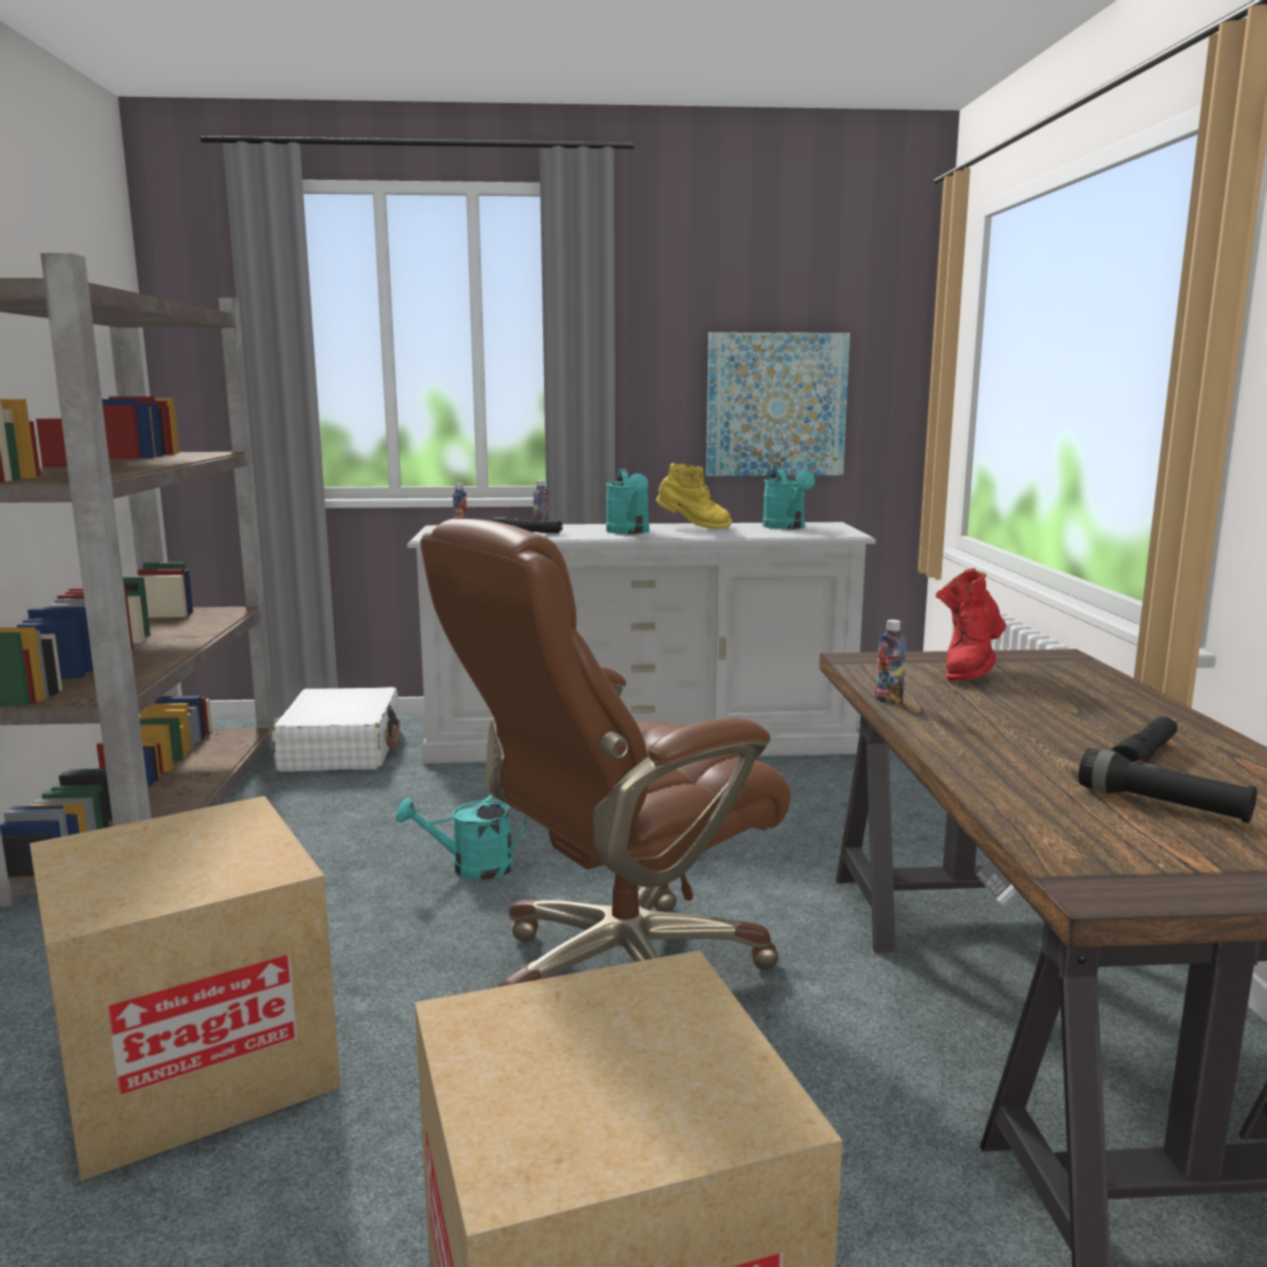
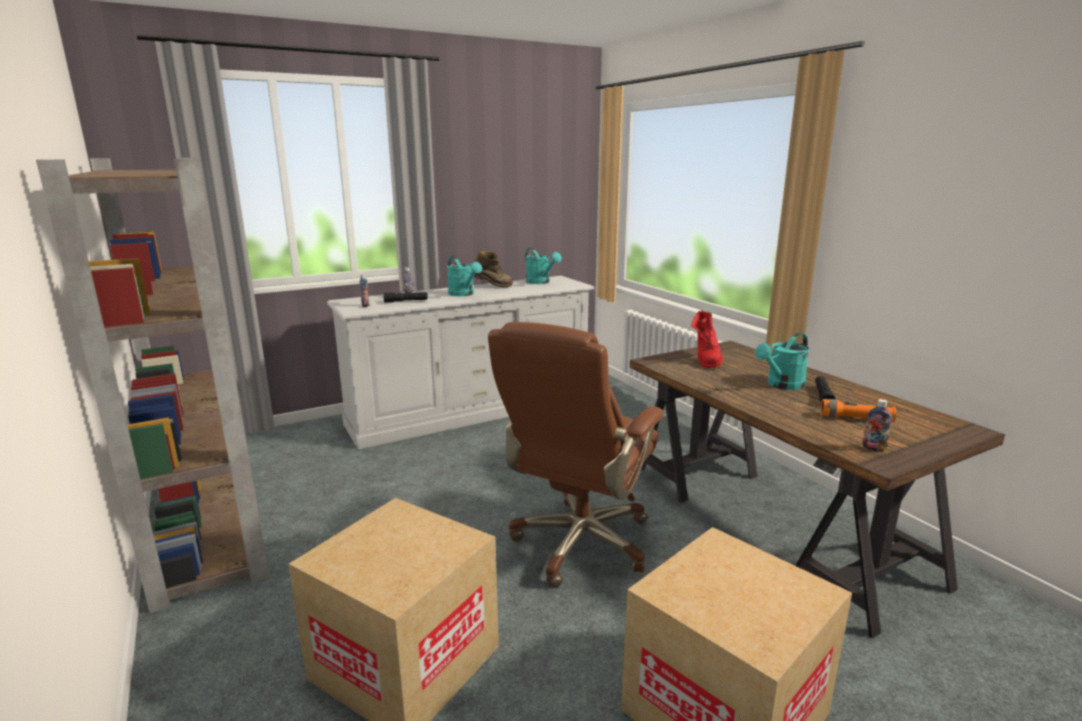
camera: 25 degrees left, 5 degrees up
(342, 749) = (295, 450): white suitcase -> none
(471, 868) = (450, 507): turquoise watering can -> turquoise watering can (782, 385)
(693, 527) = (492, 287): yellow boot -> brown boot
(776, 405) = (519, 211): picture -> none
(888, 700) = (695, 383): bottle -> bottle (873, 448)
(1162, 805) = (856, 419): black flashlight -> orange flashlight

